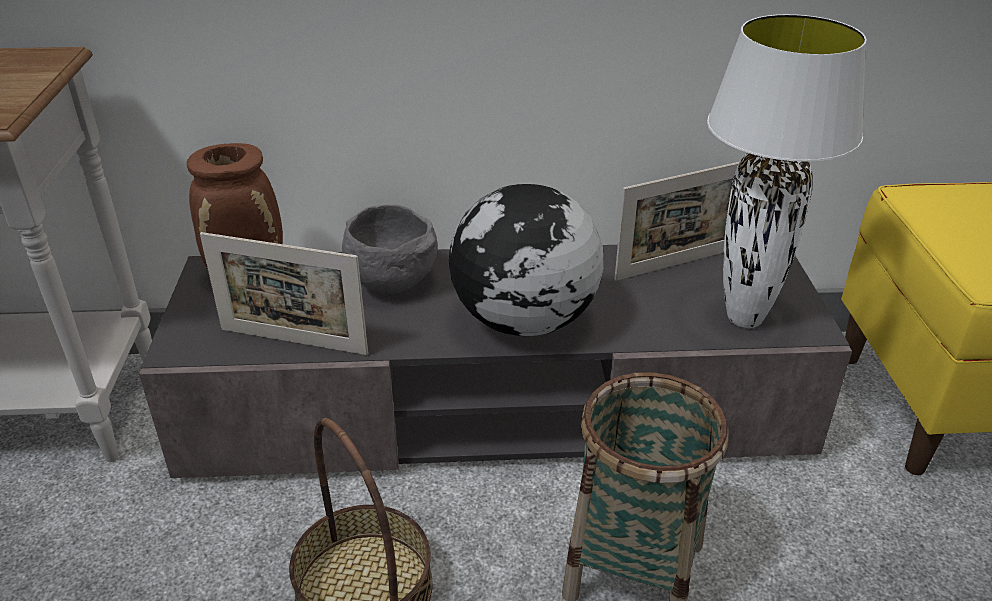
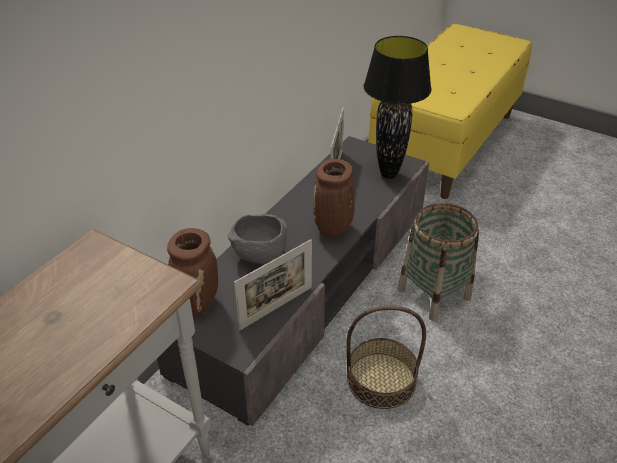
camera: 55 degrees left, 5 degrees up
(523, 322) = (333, 230): globe -> brown vase
(744, 319) = (389, 175): white table lamp -> black table lamp

